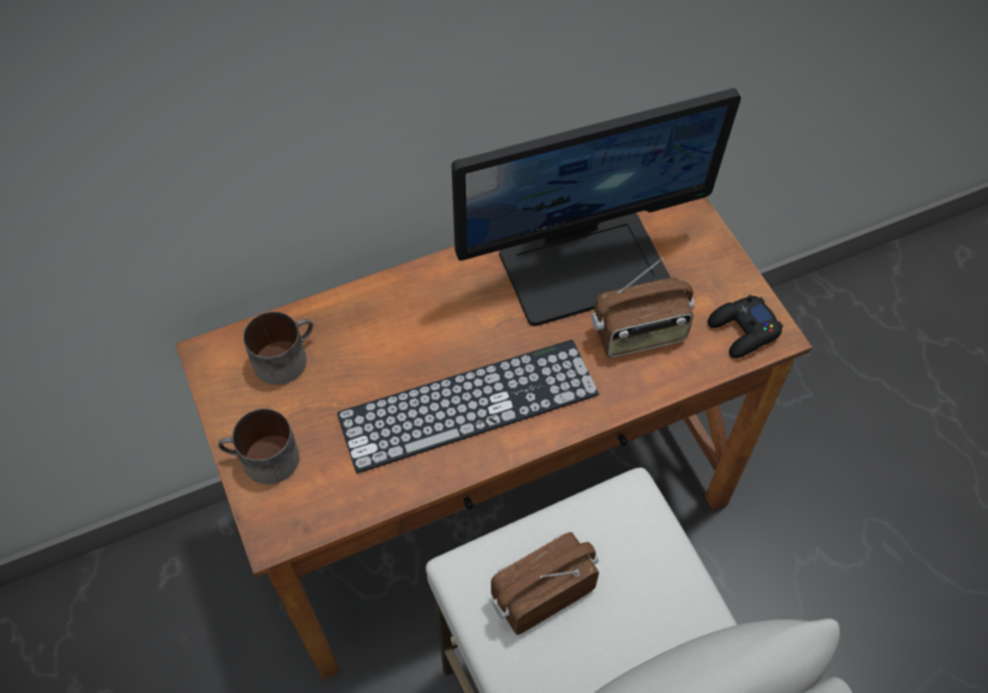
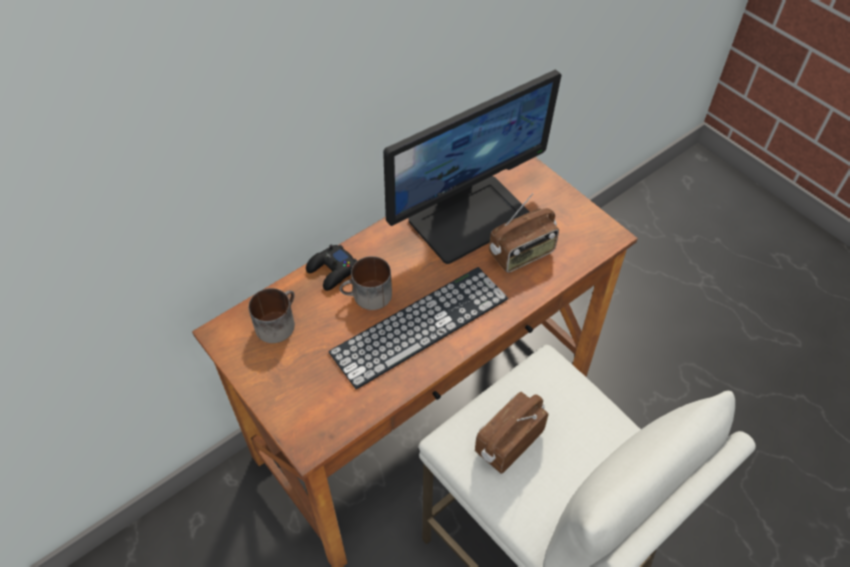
camera: 15 degrees left, 5 degrees down
(263, 461) = (284, 397): mug -> mug (367, 297)
(743, 331) = (590, 237): black game controller -> black game controller (332, 271)

